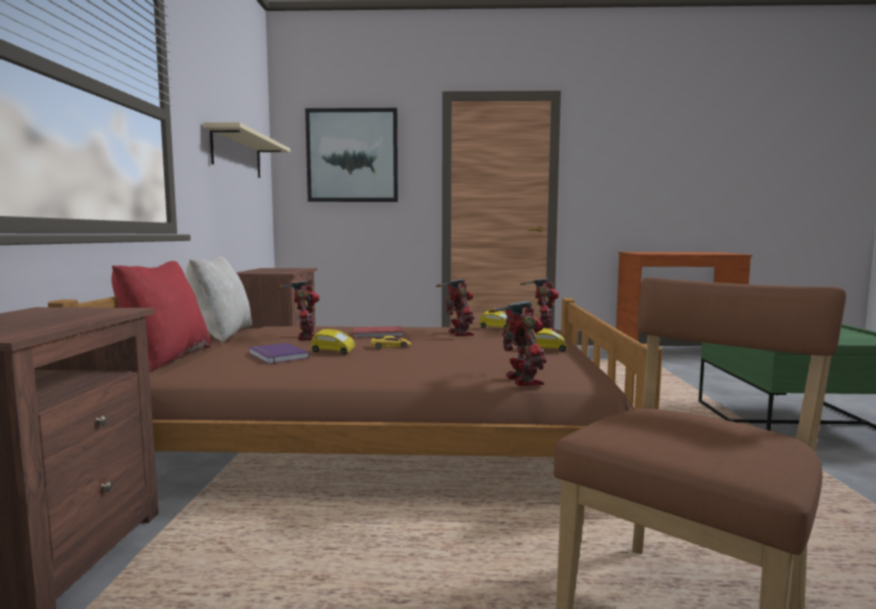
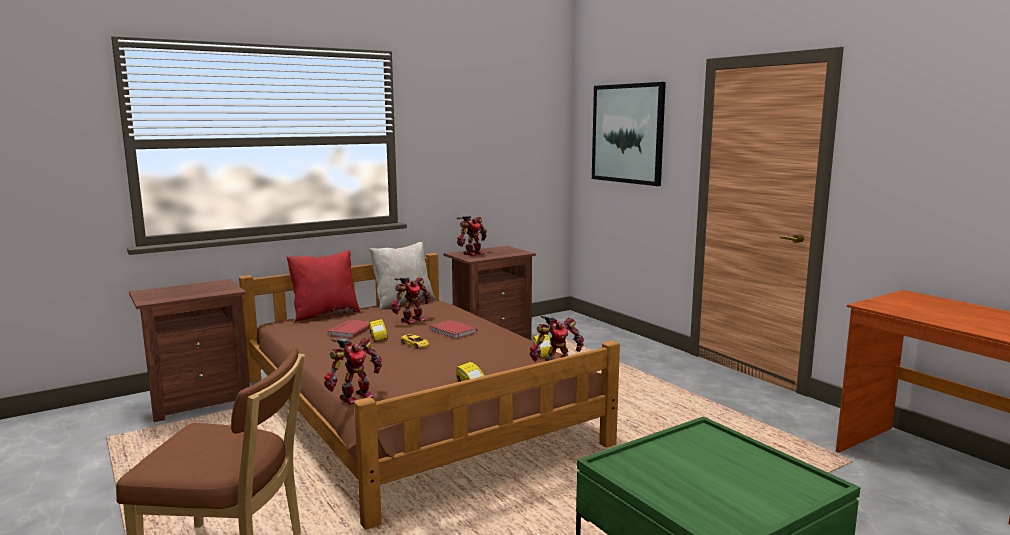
camera: 55 degrees right, 5 degrees up
(237, 154) = (500, 145): beige shelf -> none
(276, 356) = (349, 330): purple book -> red book
(458, 334) = (494, 348): toy robot -> toy robot (472, 253)

